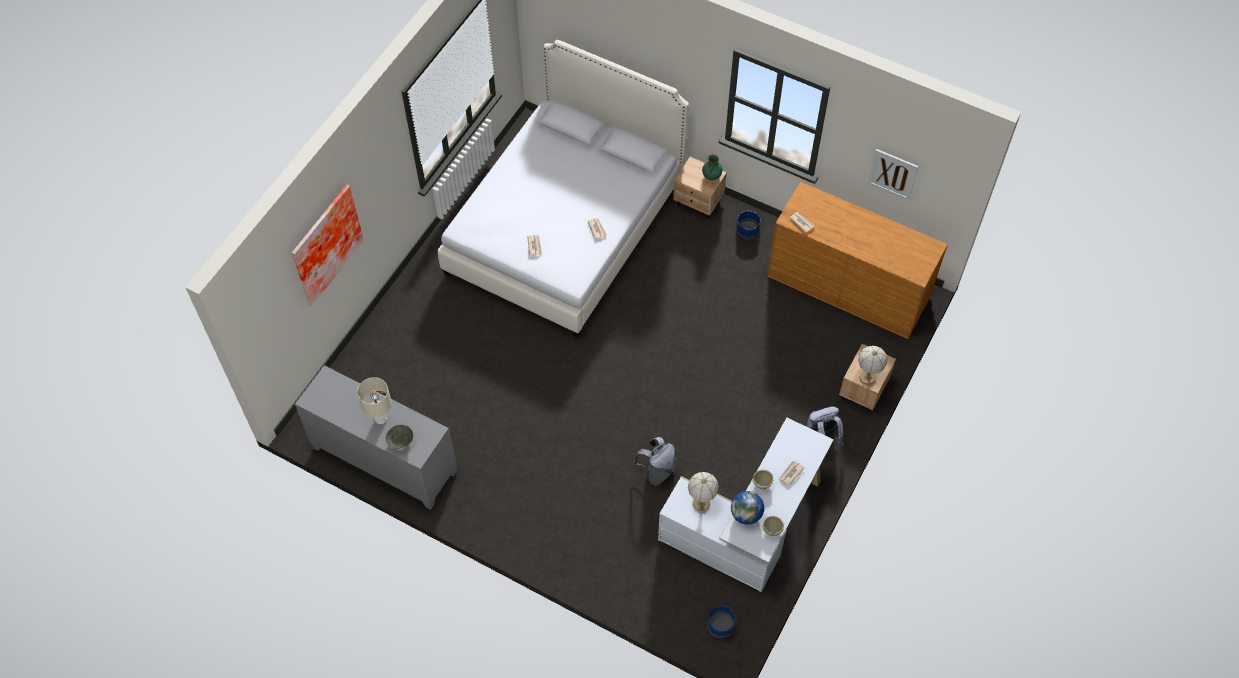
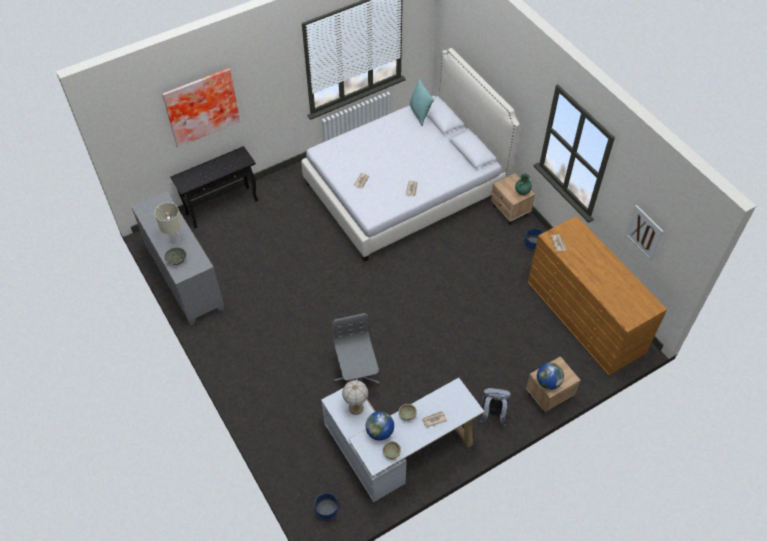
camera: 30 degrees right, 5 degrees down
(364, 351) = (222, 207): none -> black console table
(544, 131) = (420, 114): none -> turquoise pillow
(657, 471) = (357, 377): grey backpack -> grey office chair
(867, 377) = (548, 382): table lamp -> globe

